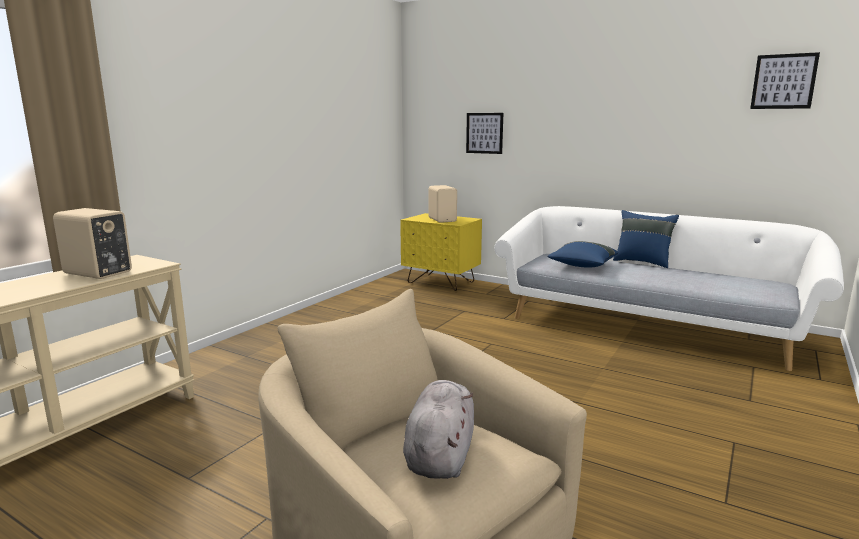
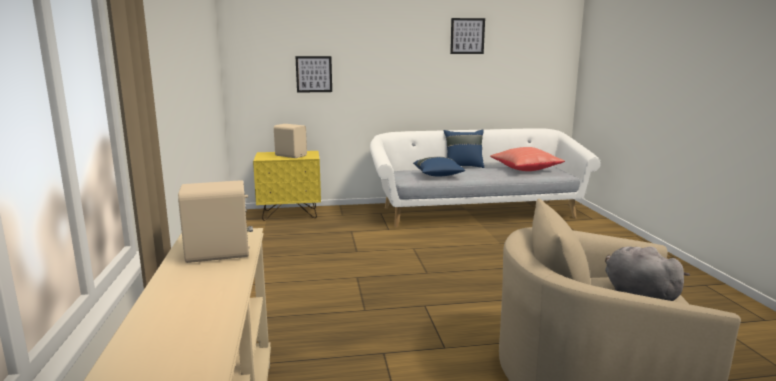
camera: 40 degrees left, 0 degrees up
(722, 280) = (525, 169): none -> red pillow
(783, 81) = (528, 37): picture -> picture (467, 36)

